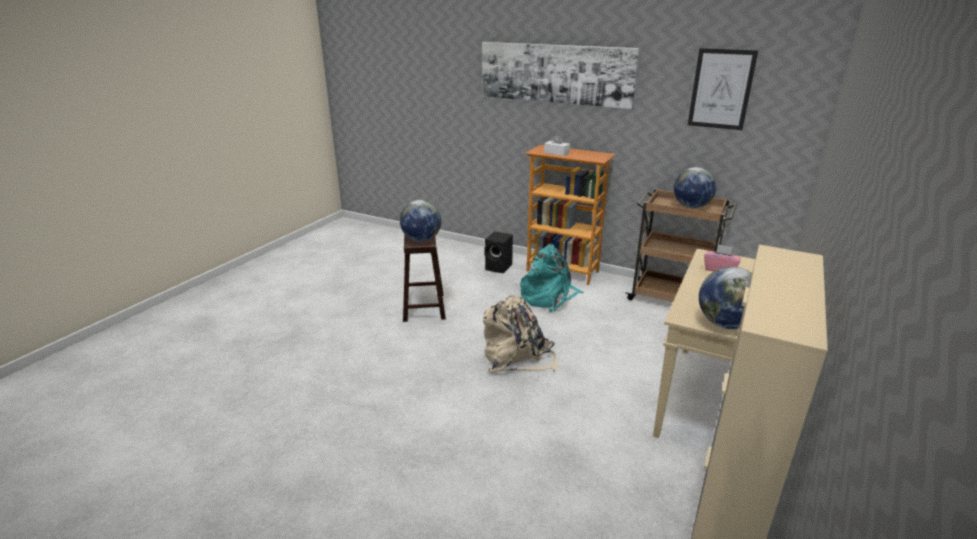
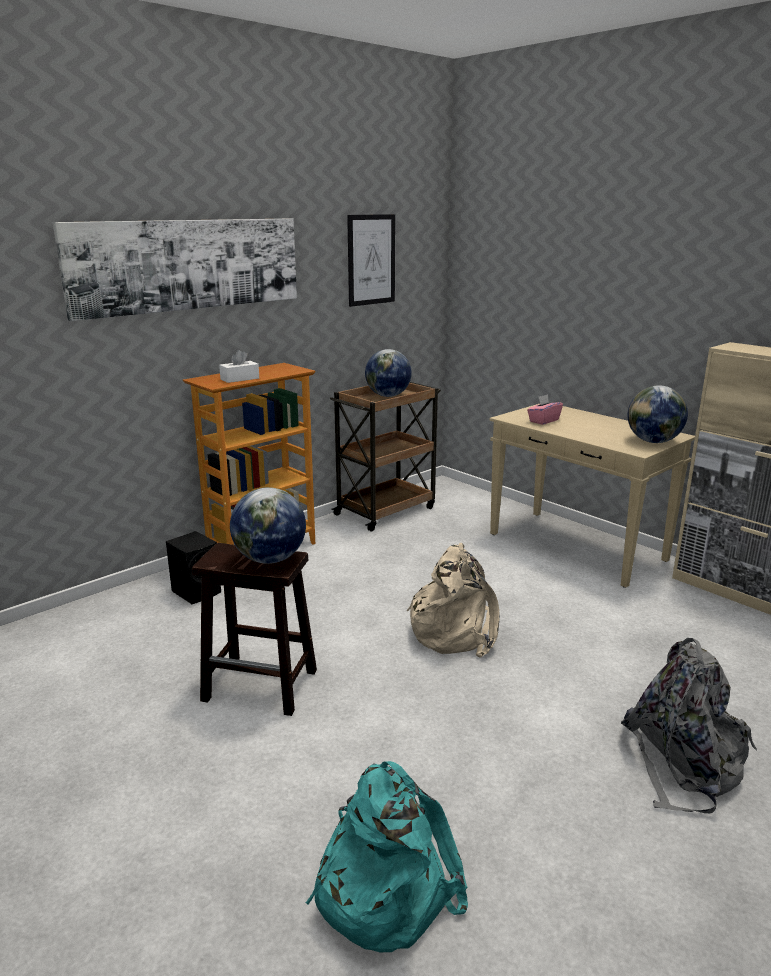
camera: 70 degrees left, 5 degrees down
(414, 475) = (683, 762): none -> grey backpack
(549, 297) = (323, 575): turquoise backpack -> turquoise backpack (383, 885)

